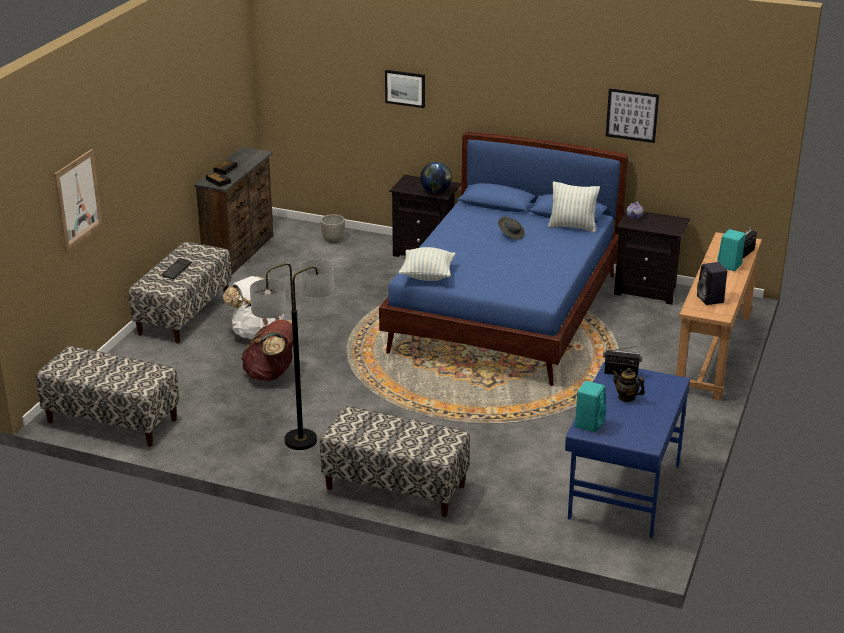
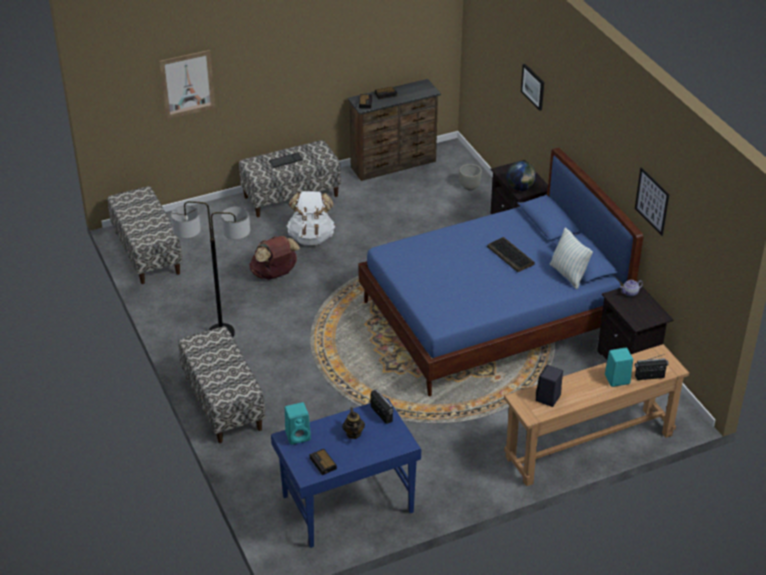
camera: 45 degrees right, 10 degrees up
(427, 276) = (397, 257): pillow -> none
(511, 234) = (511, 256): grey hat -> keyboard
(644, 429) = (323, 464): none -> alarm clock

